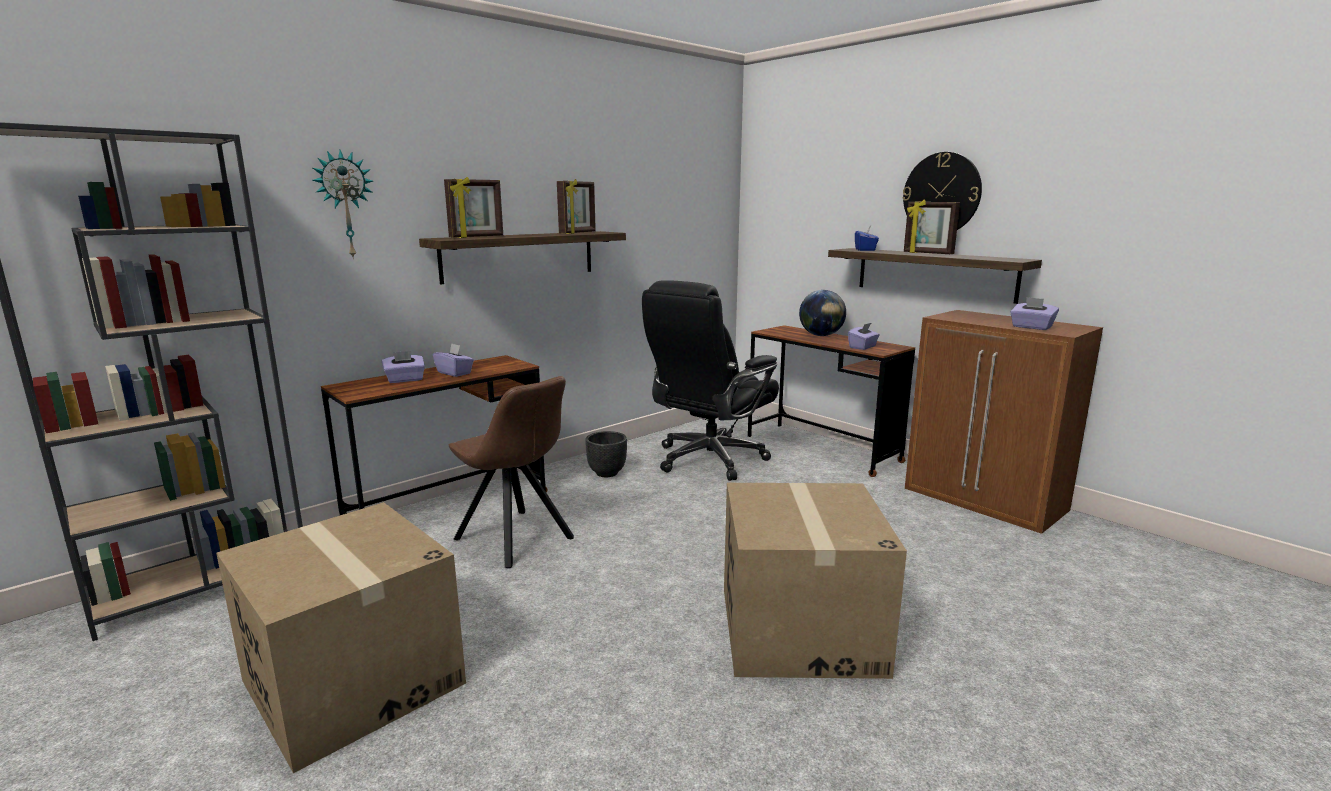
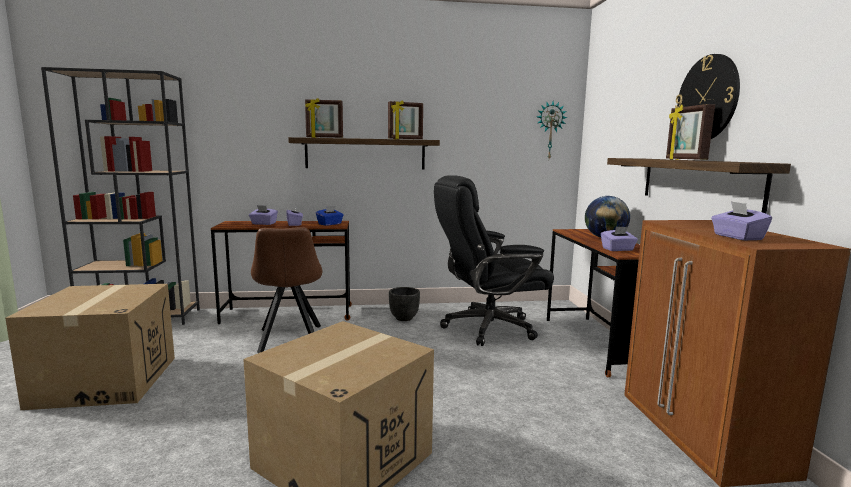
camera: 35 degrees right, 5 degrees down
(345, 205) = (248, 115): wall clock -> wall clock (550, 130)
(865, 250) = (641, 158): blue tissue box -> blue tissue box (330, 224)

